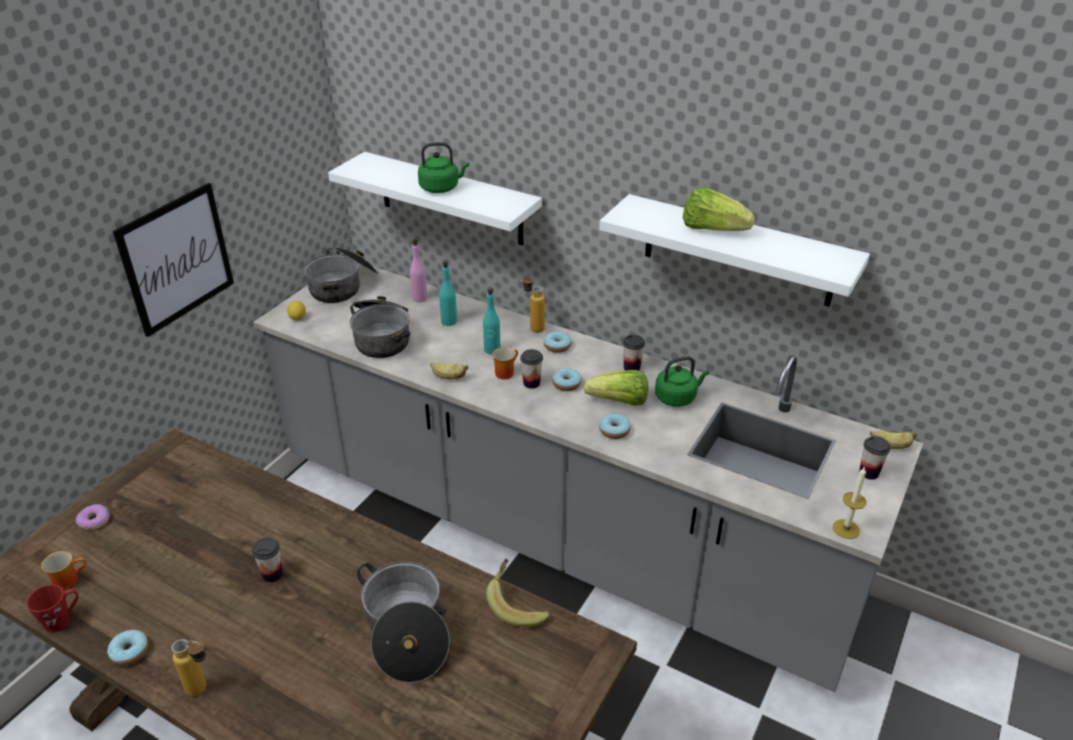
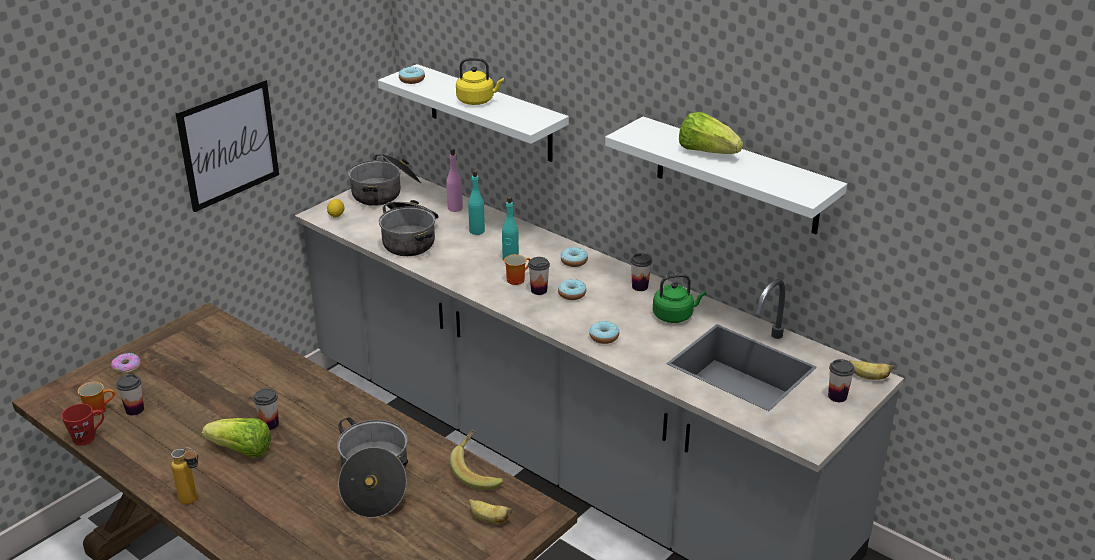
camera: 10 degrees right, 5 degrees down
(112, 575) = (134, 410): none -> cup
(130, 652) = (139, 467): donut -> donut (412, 80)
(441, 188) = (477, 101): green kettle -> yellow kettle
(448, 377) = (462, 278): banana -> banana (488, 519)
(533, 326) = (556, 242): bottle -> none
(619, 402) = (617, 314): lettuce -> lettuce (242, 451)
(846, 529) = (794, 438): candle -> none

